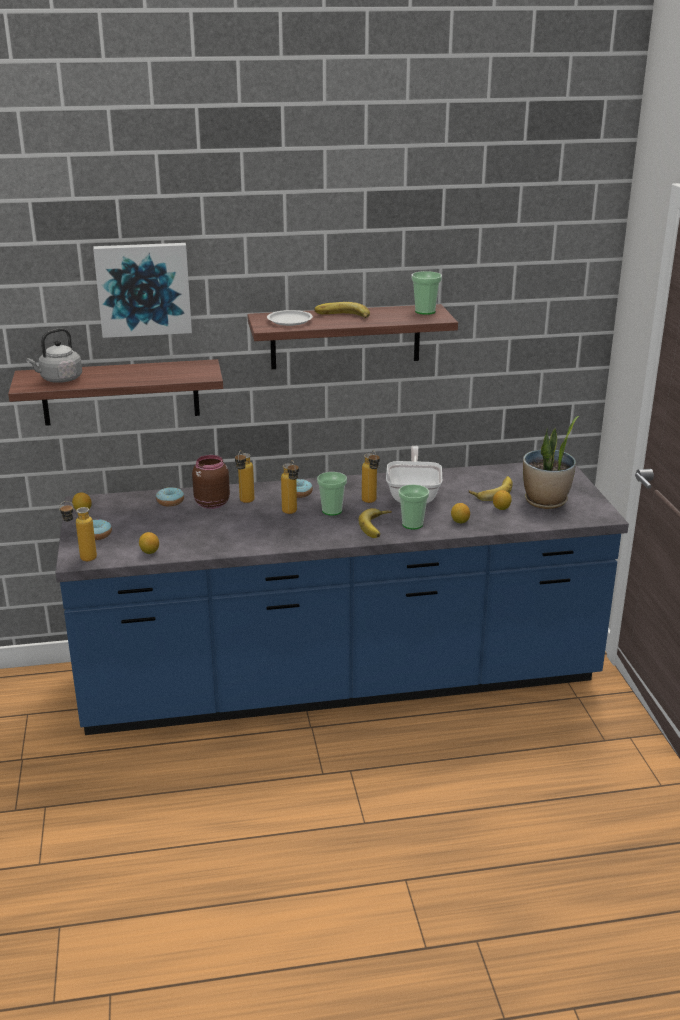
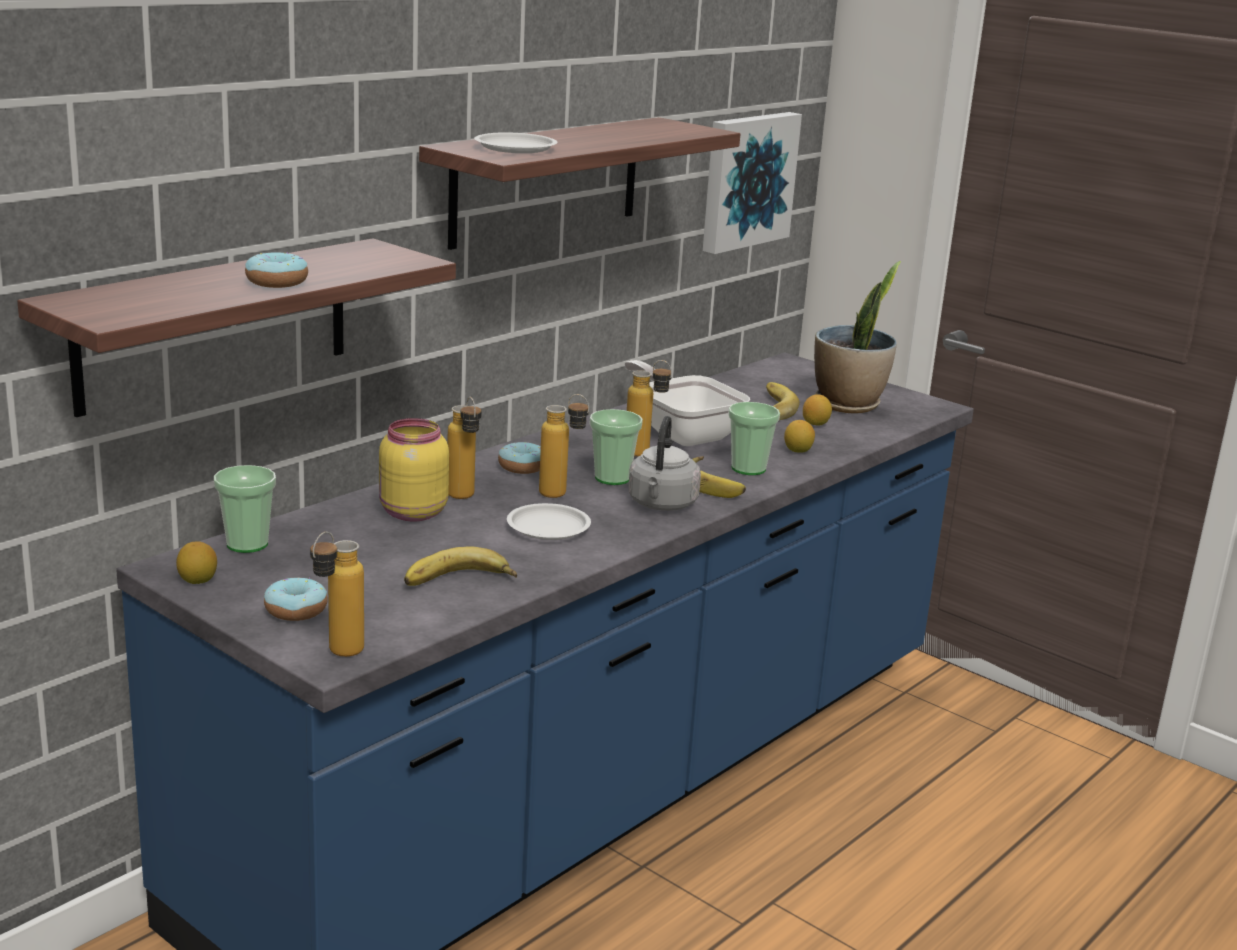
camera: 40 degrees left, 5 degrees down
(59, 379) = (155, 299): grey kettle -> grey kettle (661, 505)
(143, 289) = (262, 102): picture -> picture (746, 180)
(149, 552) = (439, 609): lemon -> none
(170, 502) = (337, 527): donut -> donut (277, 282)
(211, 503) = (411, 513): brown jar -> yellow jar
(257, 528) = (547, 527): none -> white plate
(342, 316) = (575, 138): banana -> banana (459, 582)
(425, 311) = (667, 125): cup -> cup (247, 544)

